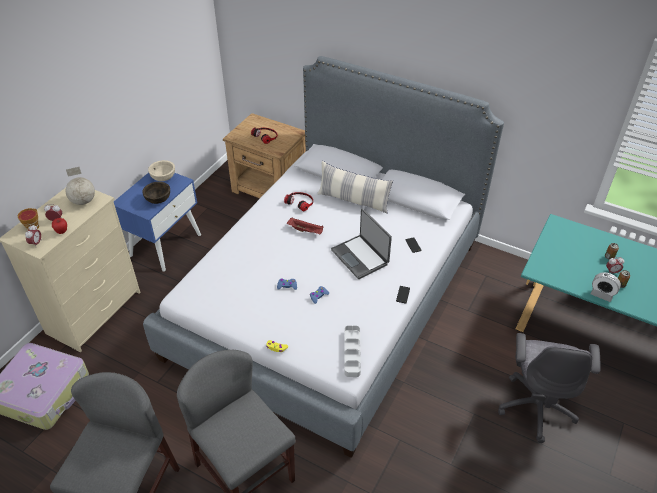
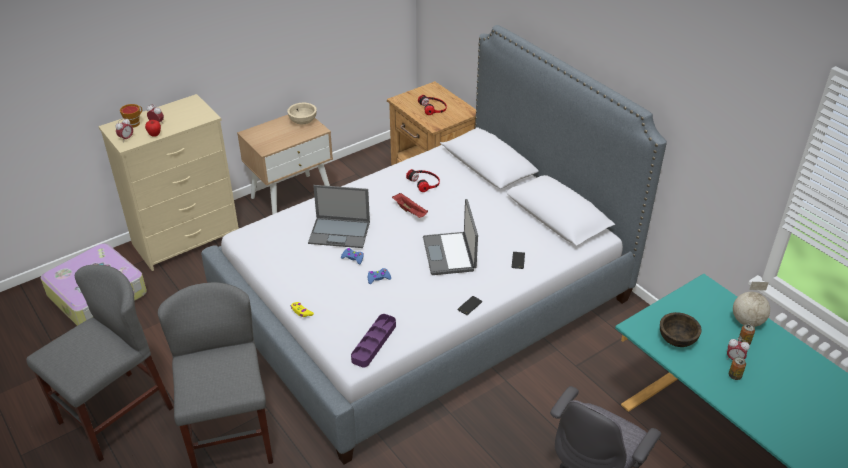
camera: 25 degrees right, 5 degrees down
(83, 201) = (191, 114): globe -> globe (746, 321)
(158, 199) = (283, 140): brown bowl -> brown bowl (676, 339)
(166, 244) = (292, 197): blue nightstand -> beige nightstand
(262, 267) = (340, 232): none -> laptop
(352, 352) = (374, 343): grey tray -> purple tray
(353, 200) = (484, 196): pillow -> none
(601, 294) = (701, 378): alarm clock -> none

